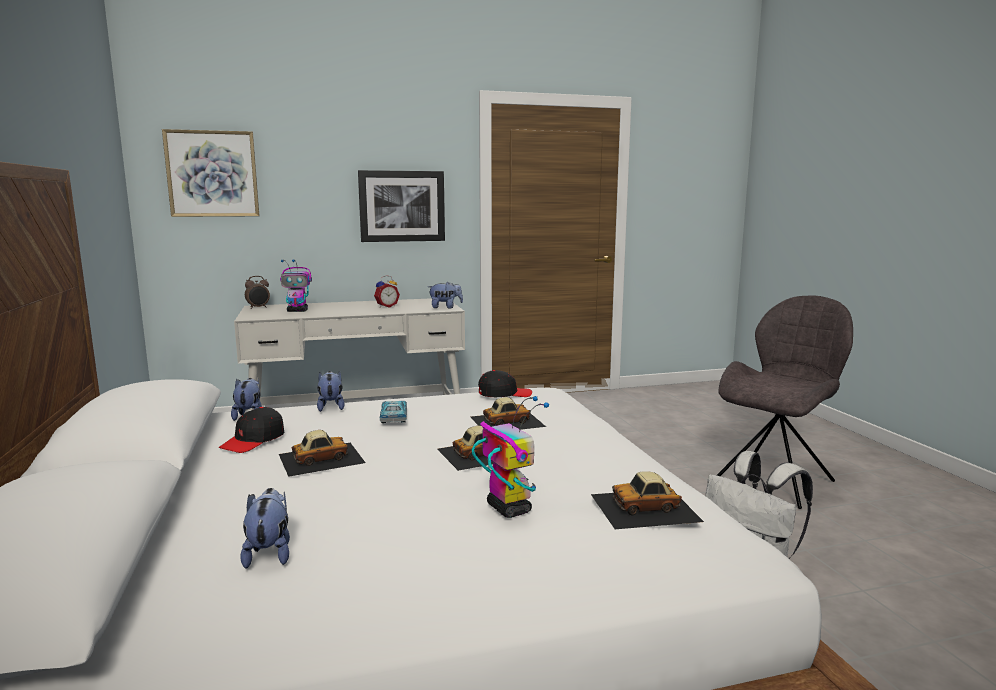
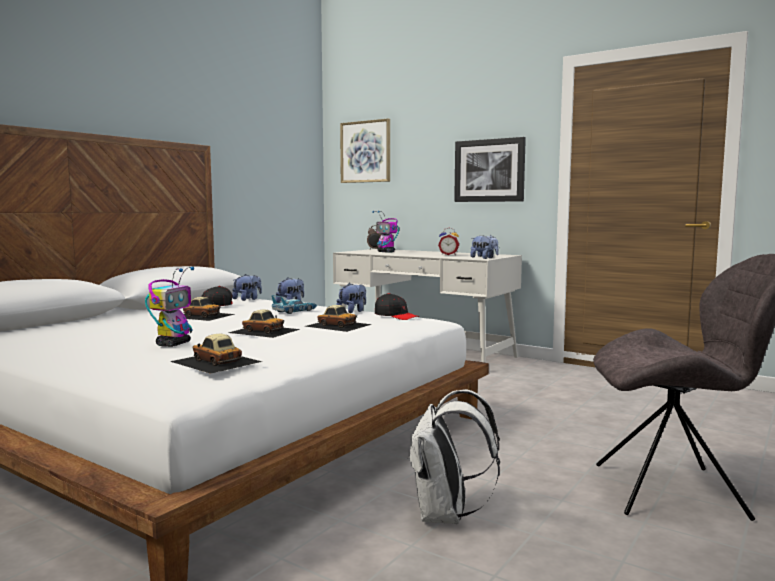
camera: 50 degrees right, 5 degrees down
(269, 553) = (79, 333): plush toy -> plush toy (352, 311)

